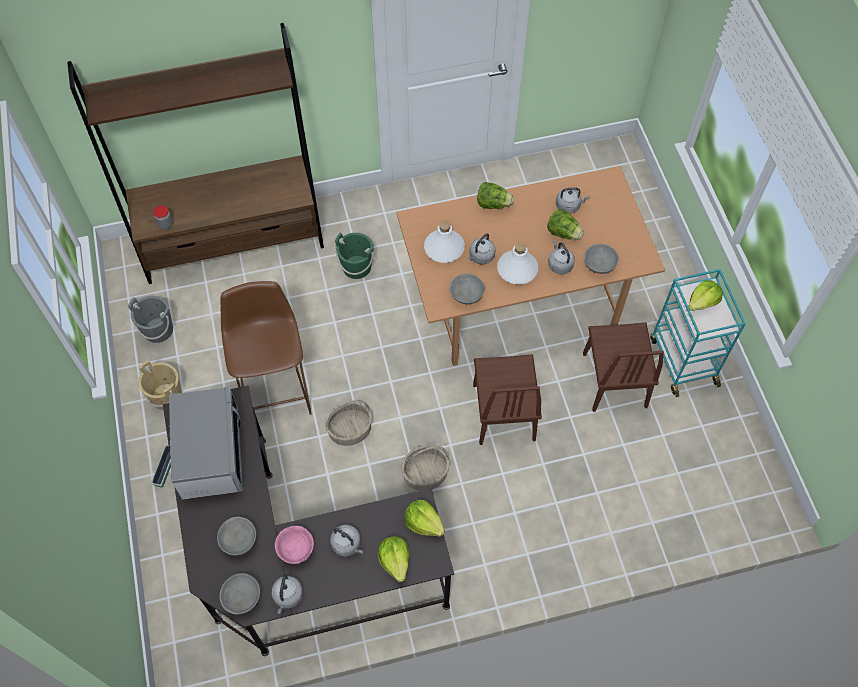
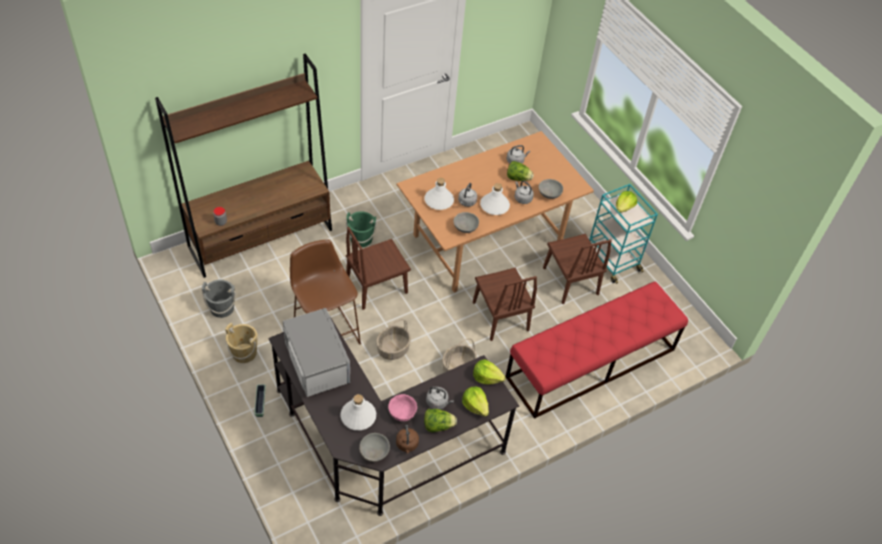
camera: 20 degrees left, 10 degrees down
(238, 541) = (358, 416): grey bowl -> white bottle
(287, 596) = (407, 445): grey kettle -> brown kettle
(356, 337) = (376, 286): none -> brown chair
(493, 204) = (463, 167): lettuce -> lettuce (438, 425)
(603, 506) = (590, 363): none -> red bench

